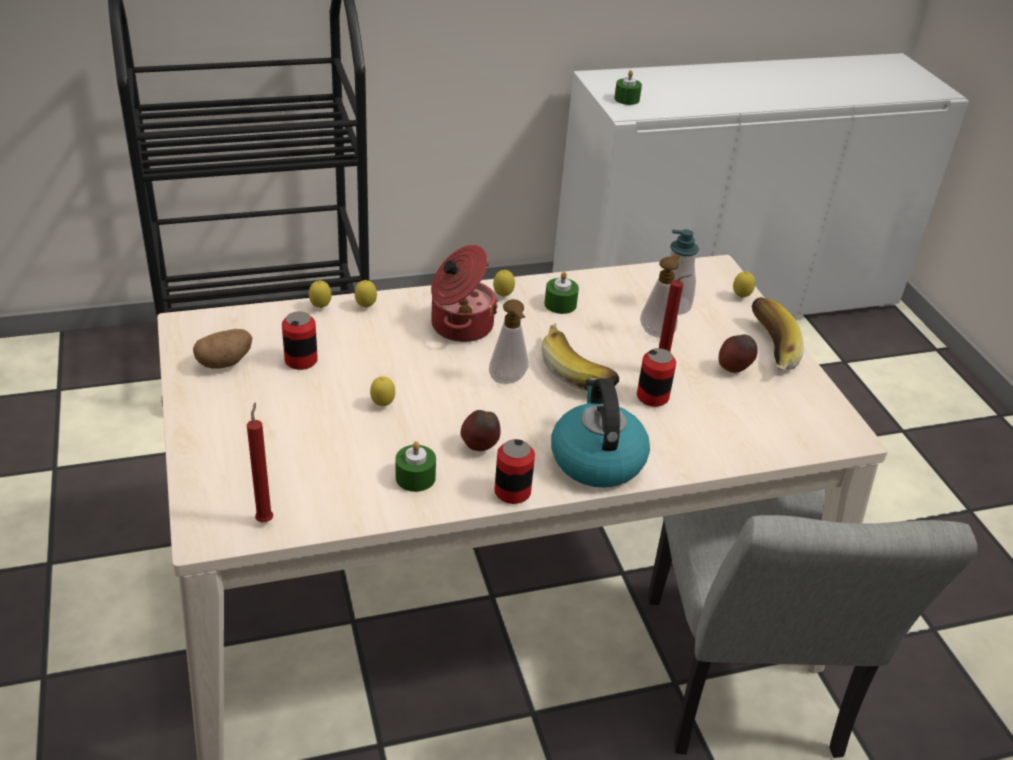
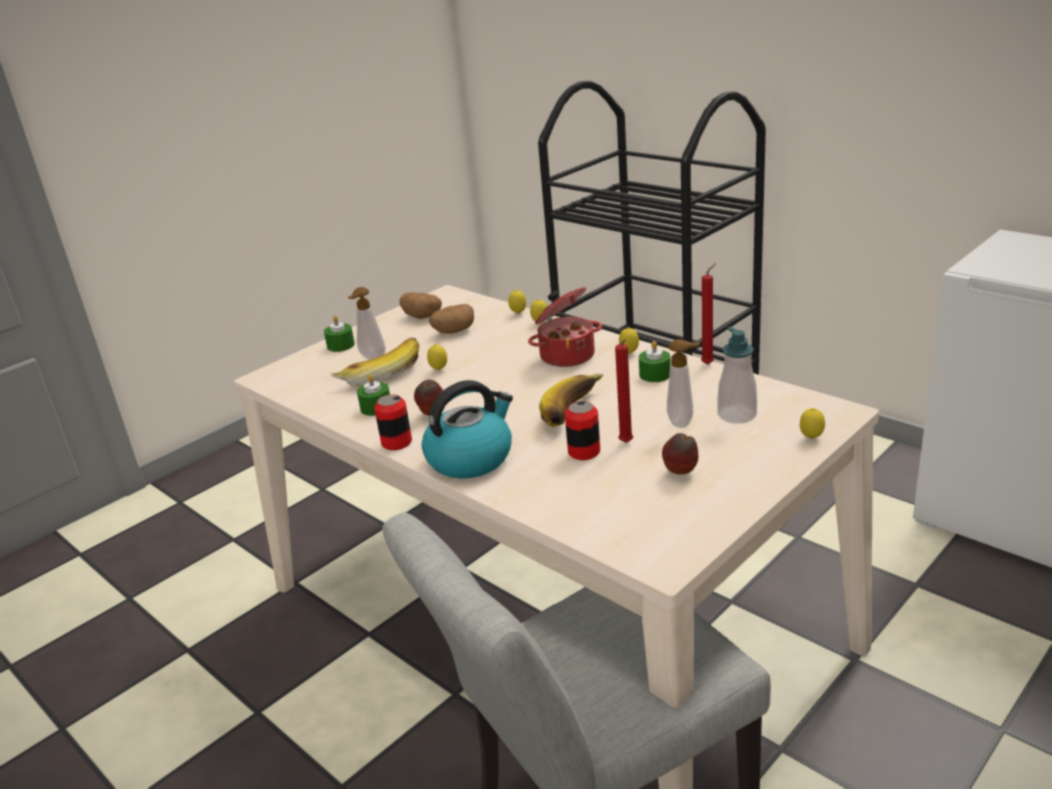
camera: 65 degrees right, 10 degrees down
(265, 519) = (292, 384): red candle -> red candle (709, 364)
(301, 360) = (453, 332): can -> potato
(509, 381) = (523, 395): soap dispenser -> soap dispenser (371, 358)
(626, 99) = (1003, 260): green candle -> green candle (341, 345)
(766, 348) = (745, 477): banana -> banana (380, 373)

